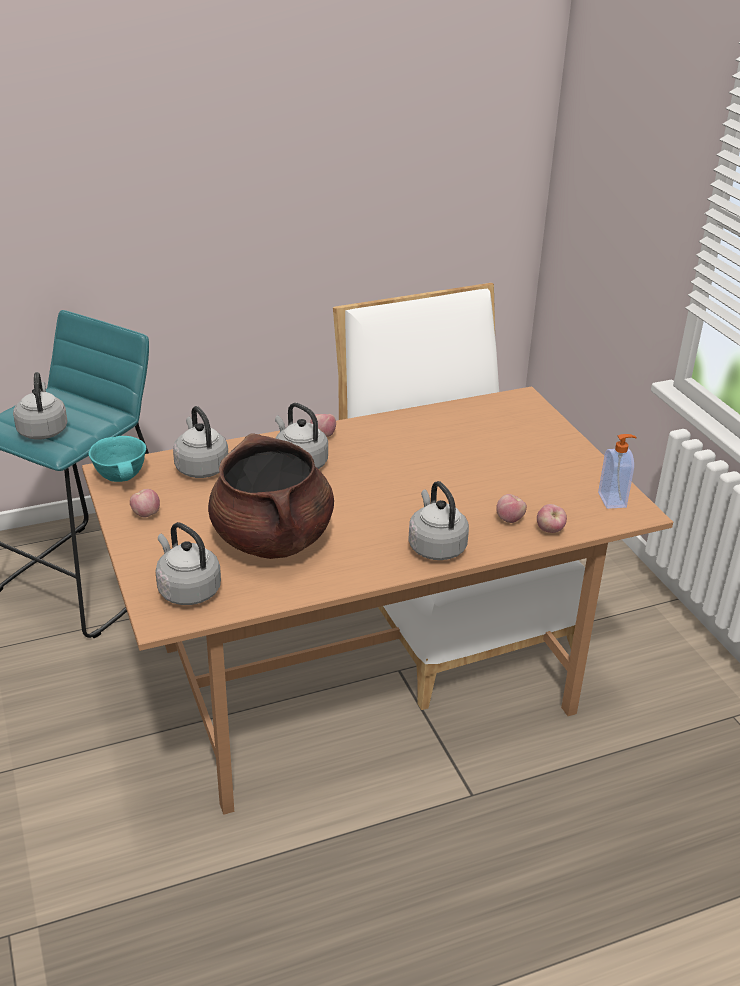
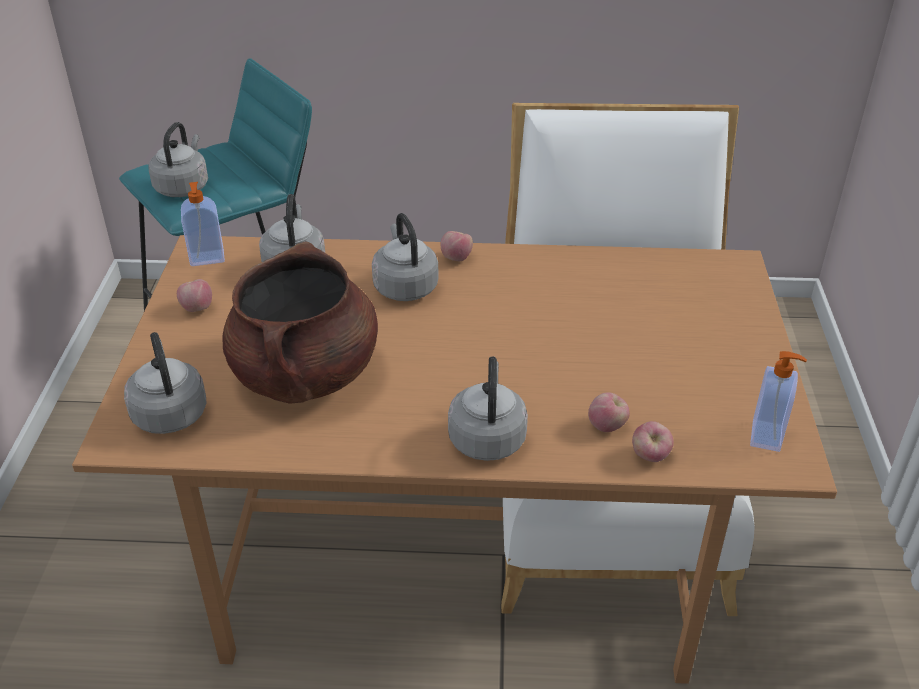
camera: 25 degrees right, 5 degrees up
(122, 477) = (207, 259): turquoise bowl -> soap dispenser

